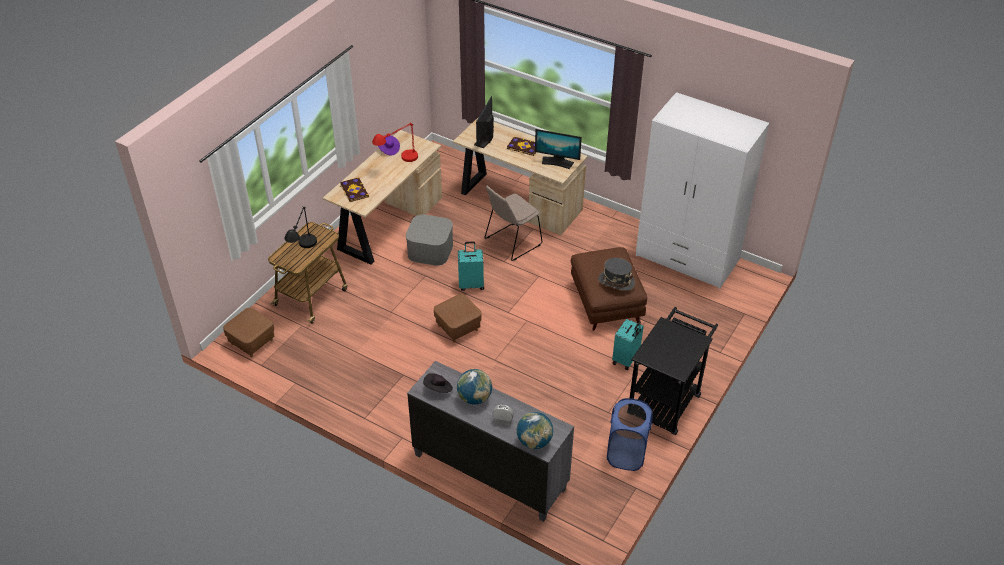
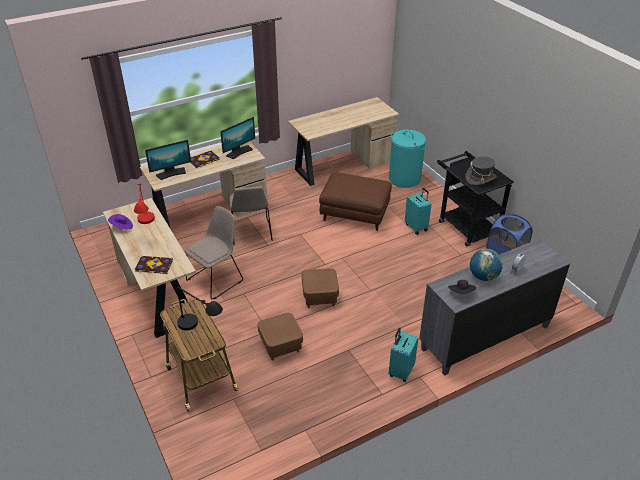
camera: 60 degrees left, 5 degrees down
(252, 342) = (224, 447): brown ottoman -> brown ottoman (281, 346)
(430, 250) = (216, 279): grey storage box -> beige chair
(471, 284) = (278, 271): turquoise suitcase -> turquoise suitcase (400, 371)
(485, 138) = (171, 173): monitor -> monitor turned 75 degrees counterclockwise
(534, 441) = (546, 262): globe -> none
(616, 282) = (369, 186): grey hat -> grey hat (480, 178)
(687, 258) = (342, 165): white wardrobe -> beige desk
(710, 318) = (405, 179): none -> turquoise laundry basket

